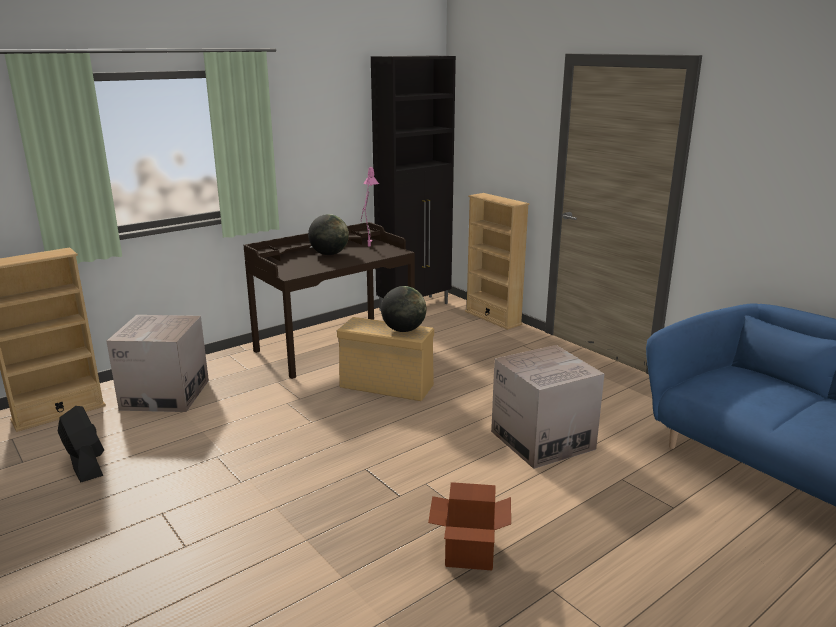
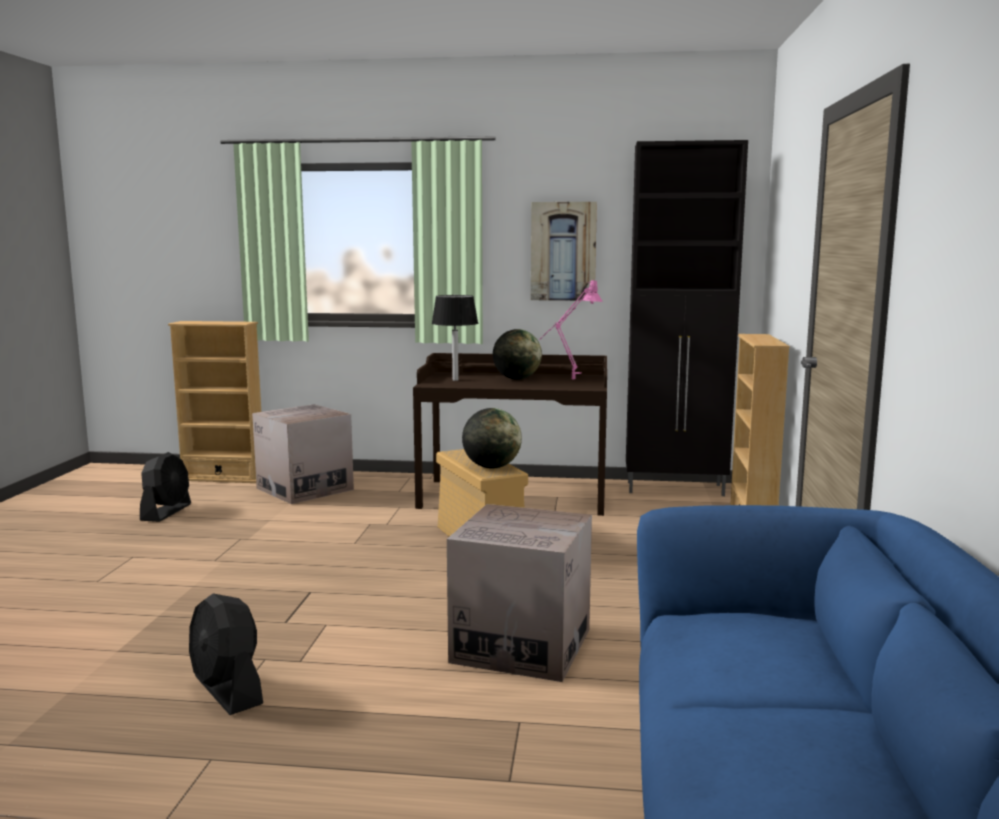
camera: 45 degrees right, 10 degrees down
(292, 266) = (455, 380): none -> black table lamp
(324, 143) = (563, 251): none -> picture
(470, 553) = (227, 690): cardboard box -> black fan

